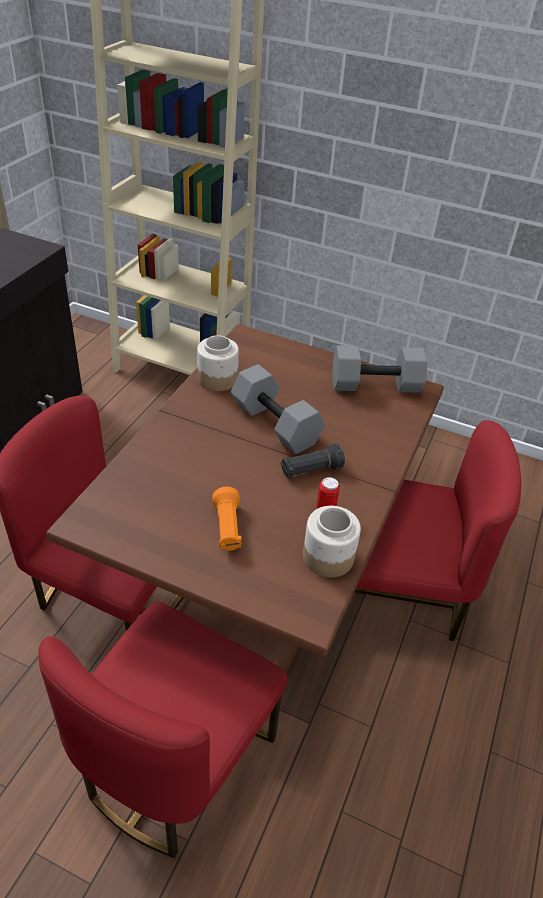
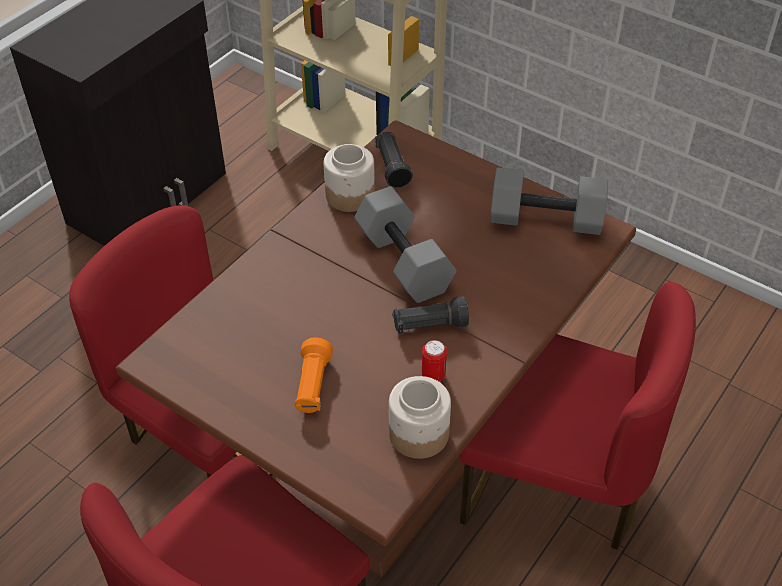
camera: 15 degrees right, 5 degrees up
(245, 357) = (392, 168): none -> black flashlight

